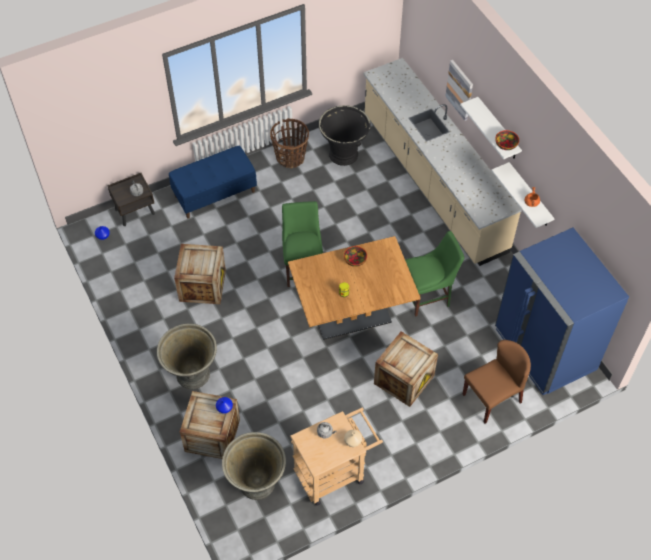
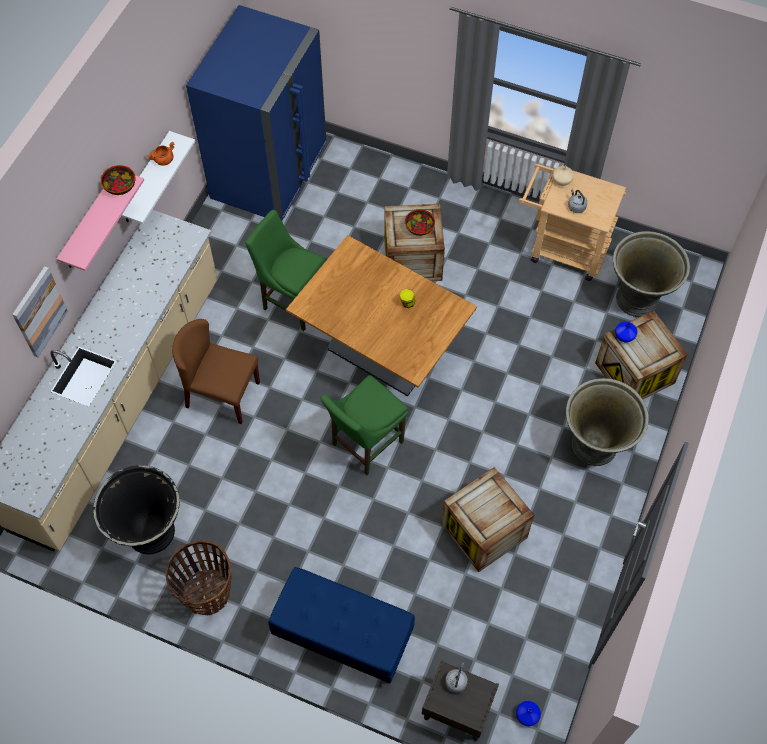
camera: 130 degrees left, 5 degrees up
(355, 260) = (354, 323): bowl -> bowl (419, 228)
(492, 398) = (364, 181): brown chair -> brown chair (222, 394)
(498, 129) = (90, 221): white shelf -> pink shelf

